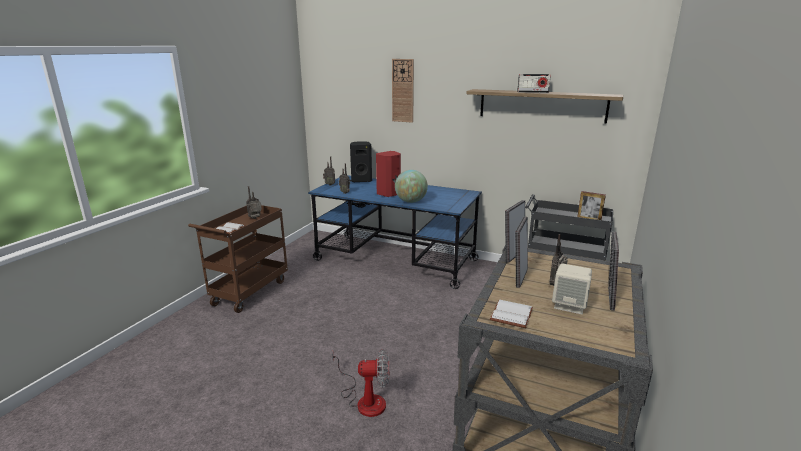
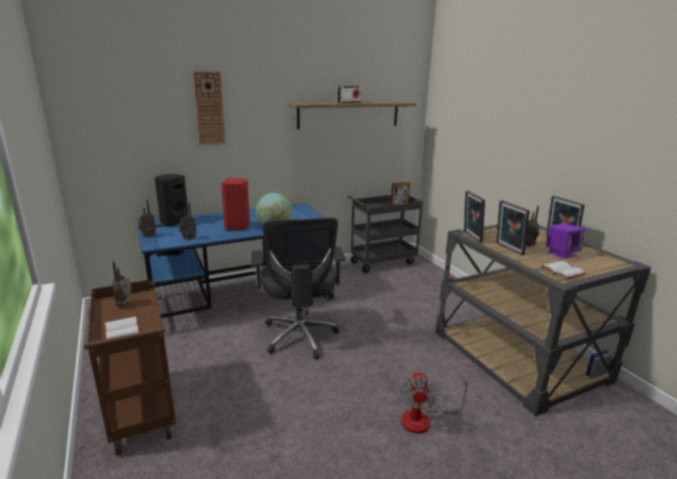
camera: 50 degrees left, 0 degrees up
(365, 400) = (424, 418): fan -> fan turned 150 degrees clockwise
(389, 300) = (299, 334): none -> office chair
(569, 305) = (561, 253): beige speaker -> purple speaker

